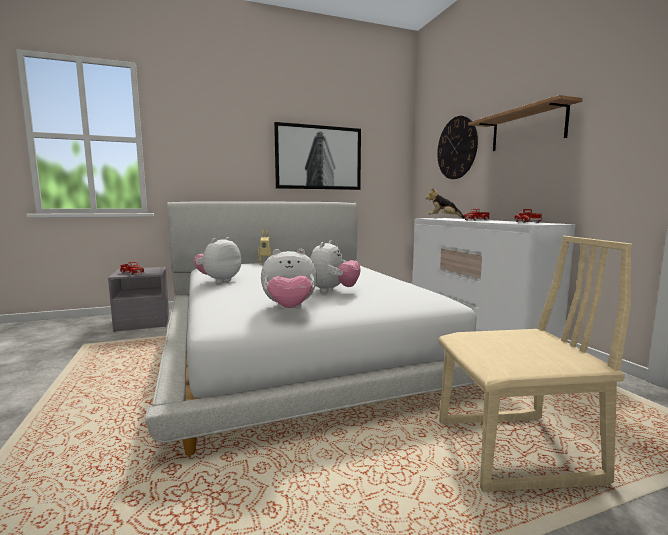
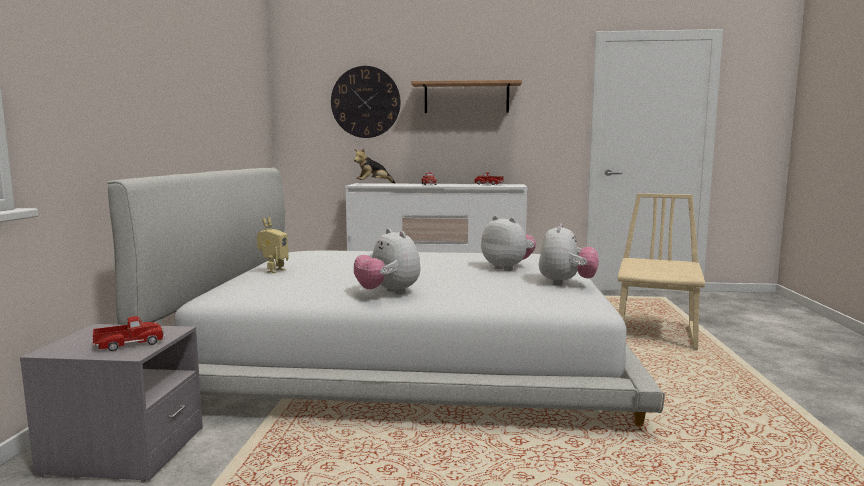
camera: 65 degrees left, 0 degrees up
(318, 158) = (210, 96): picture -> none

